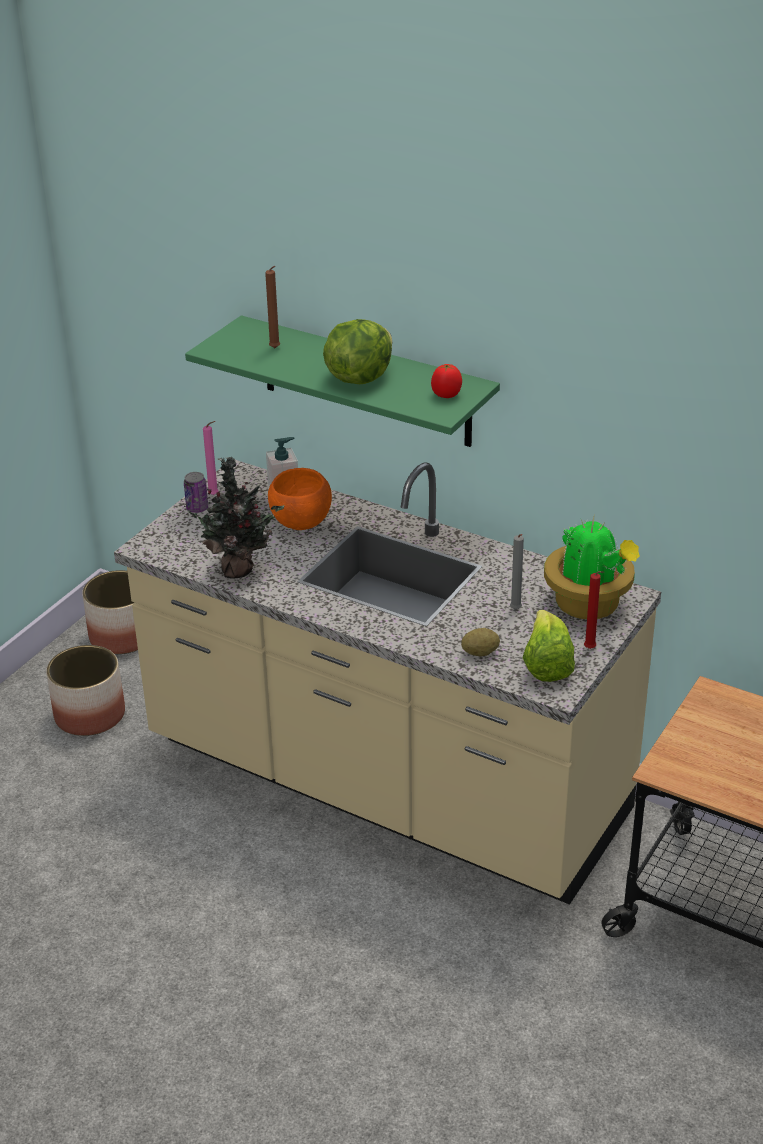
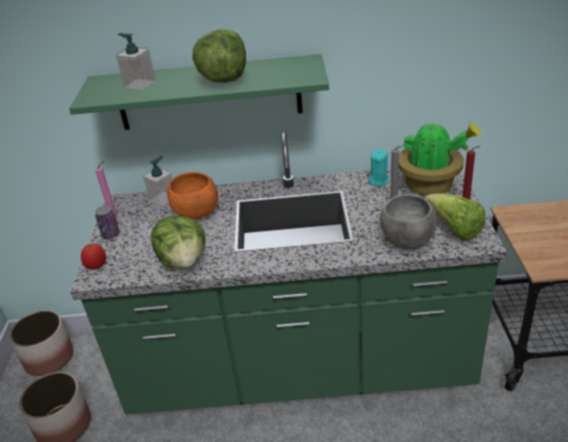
camera: 30 degrees left, 0 degrees up
(239, 569) = (184, 261): potted plant -> lettuce
(275, 349) = (140, 84): brown candle -> soap dispenser
(385, 782) = (299, 367): beige counter -> green counter
(446, 395) = (298, 69): tomato -> tomato (96, 266)
(480, 653) = (407, 241): potato -> grey bowl
(536, 573) = (378, 181): none -> turquoise candle

